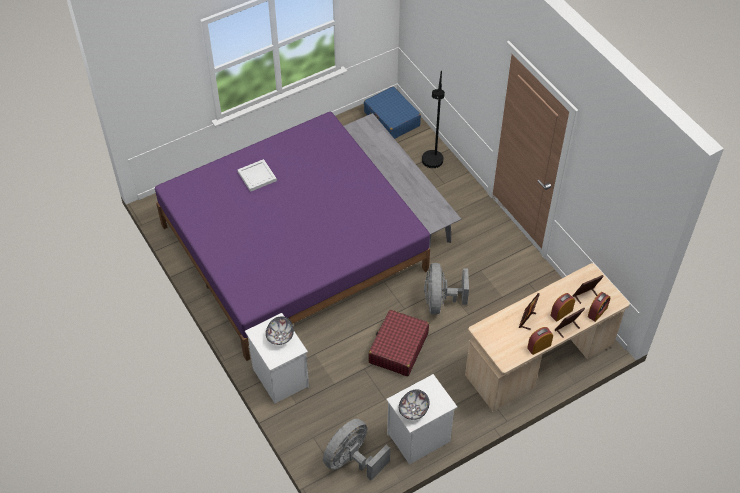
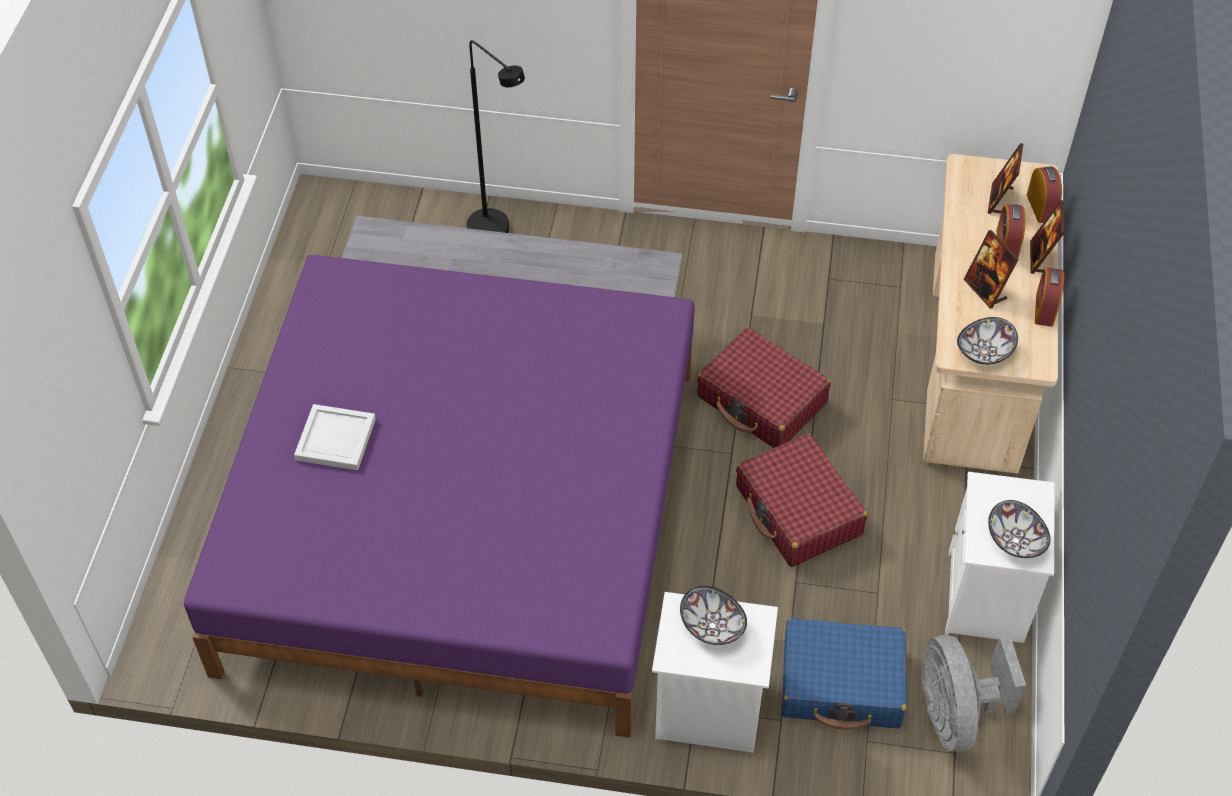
camera: 50 degrees left, 0 degrees up
(392, 119) = (353, 220): blue suitcase -> blue suitcase (842, 683)
(440, 301) = (762, 401): grey fan -> red suitcase
(492, 339) = (984, 352): none -> bowl

